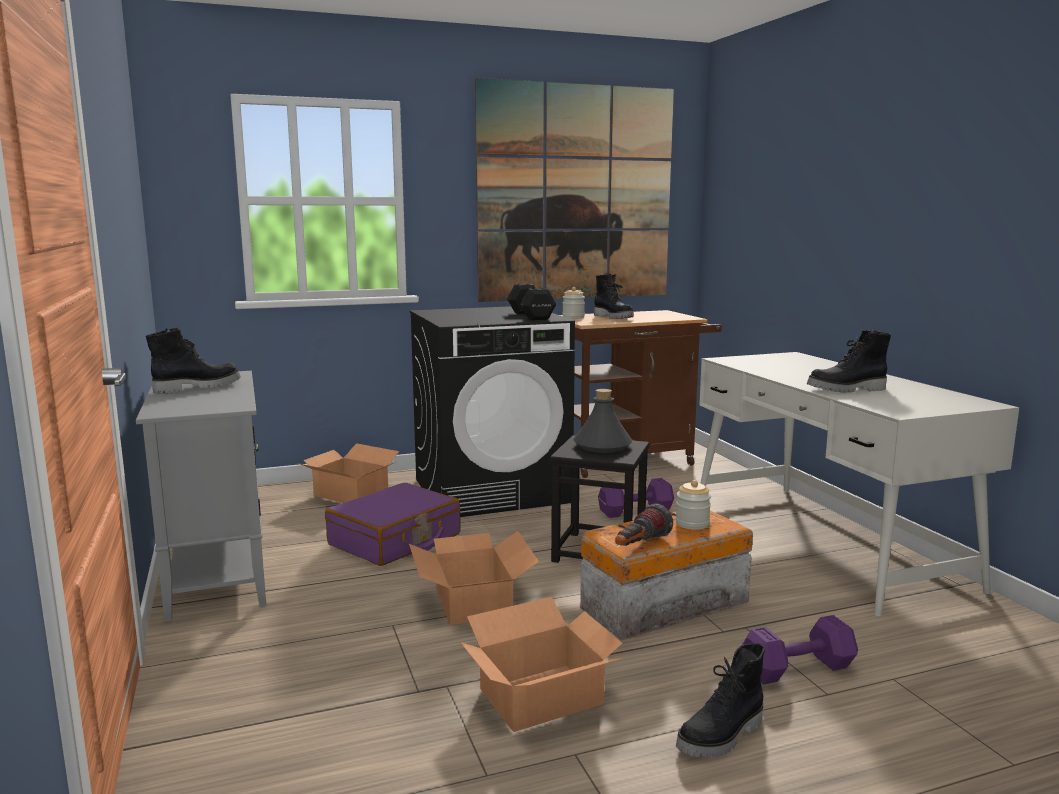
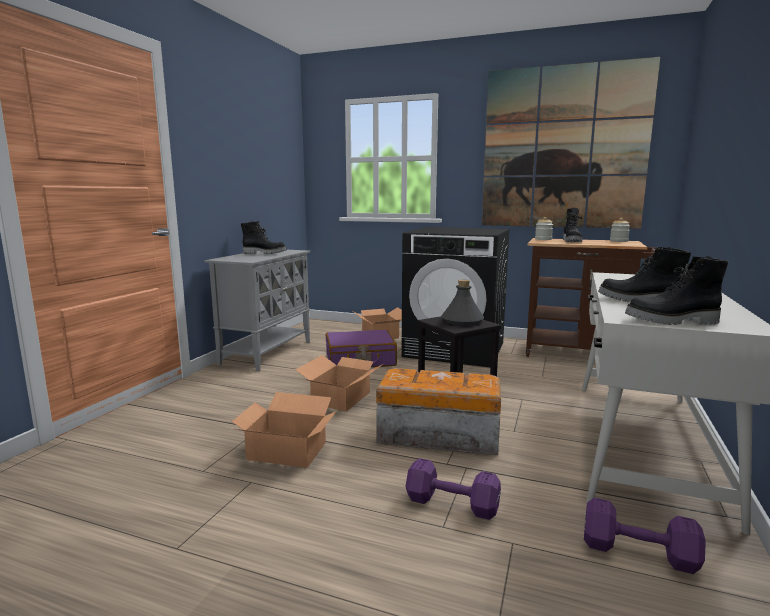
camera: 40 degrees right, 0 degrees up
(530, 316) = (479, 232): black dumbbell -> none
(633, 511) = (523, 382): purple dumbbell -> purple dumbbell (636, 551)
(639, 546) = (402, 383): flashlight -> none
(692, 524) = (464, 382): jar -> jar (618, 241)
(722, 737) = (331, 513): black boot -> black boot (672, 321)

